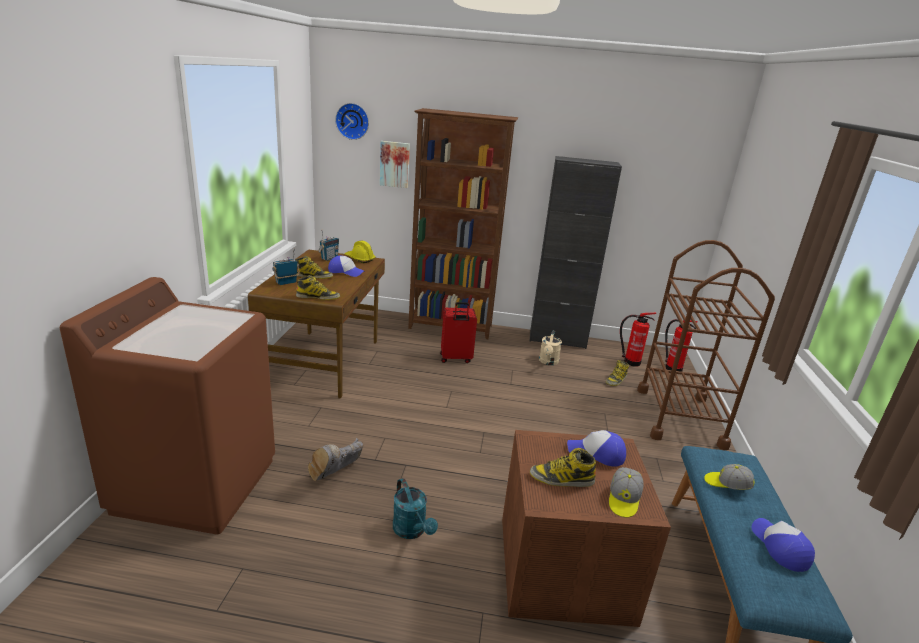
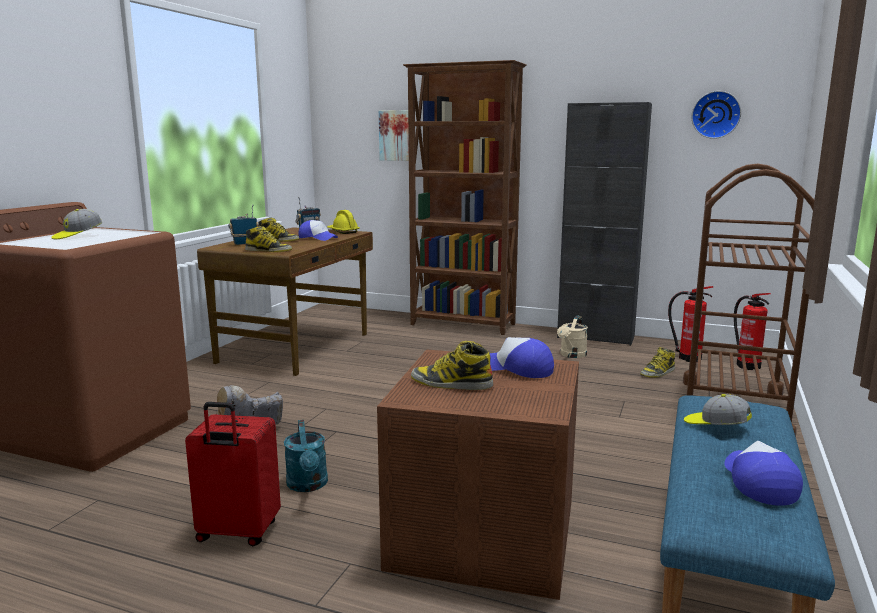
camera: 15 degrees right, 10 degrees down
(353, 121) = (350, 92): wall clock -> wall clock (716, 114)
(455, 359) = (453, 349): red suitcase -> red suitcase (237, 533)
(623, 499) = (520, 402): cap -> cap (77, 236)

